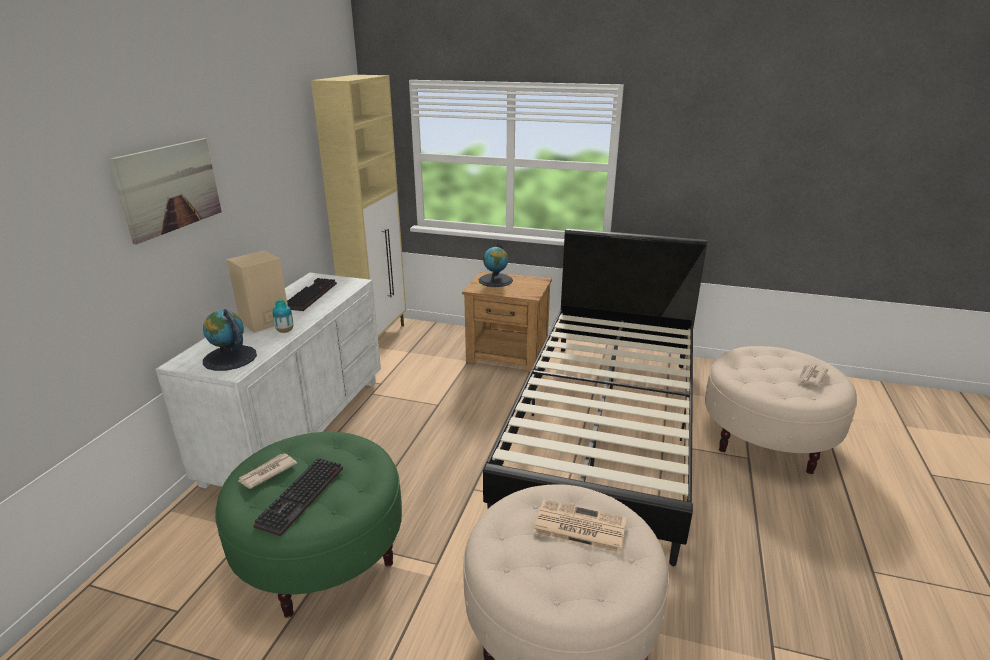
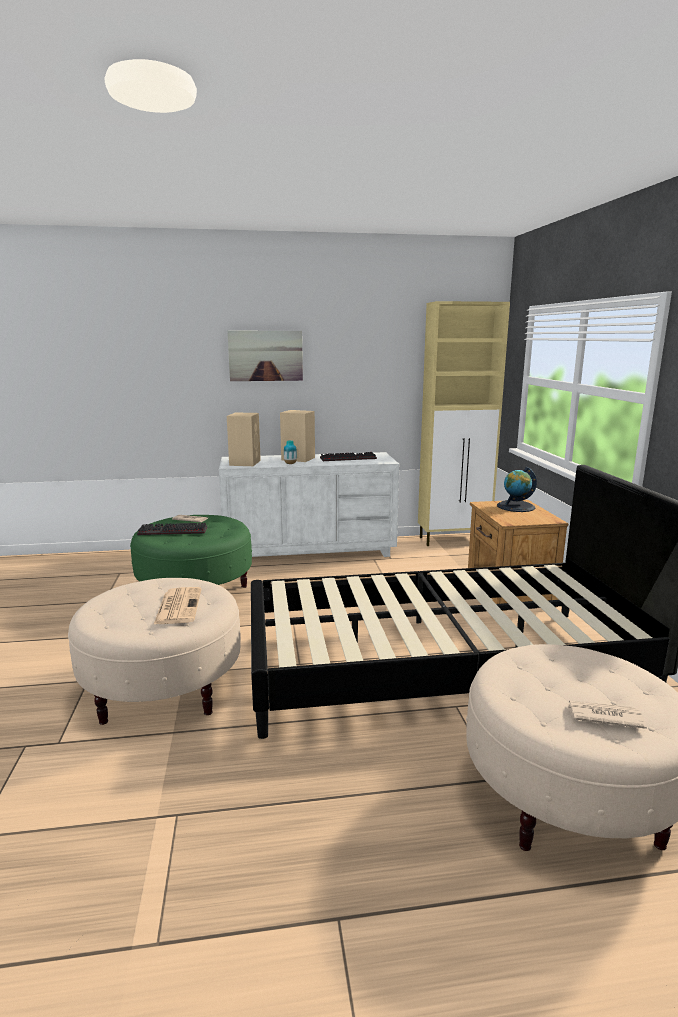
camera: 65 degrees right, 10 degrees down
(229, 358) = (245, 462): globe -> beige speaker

